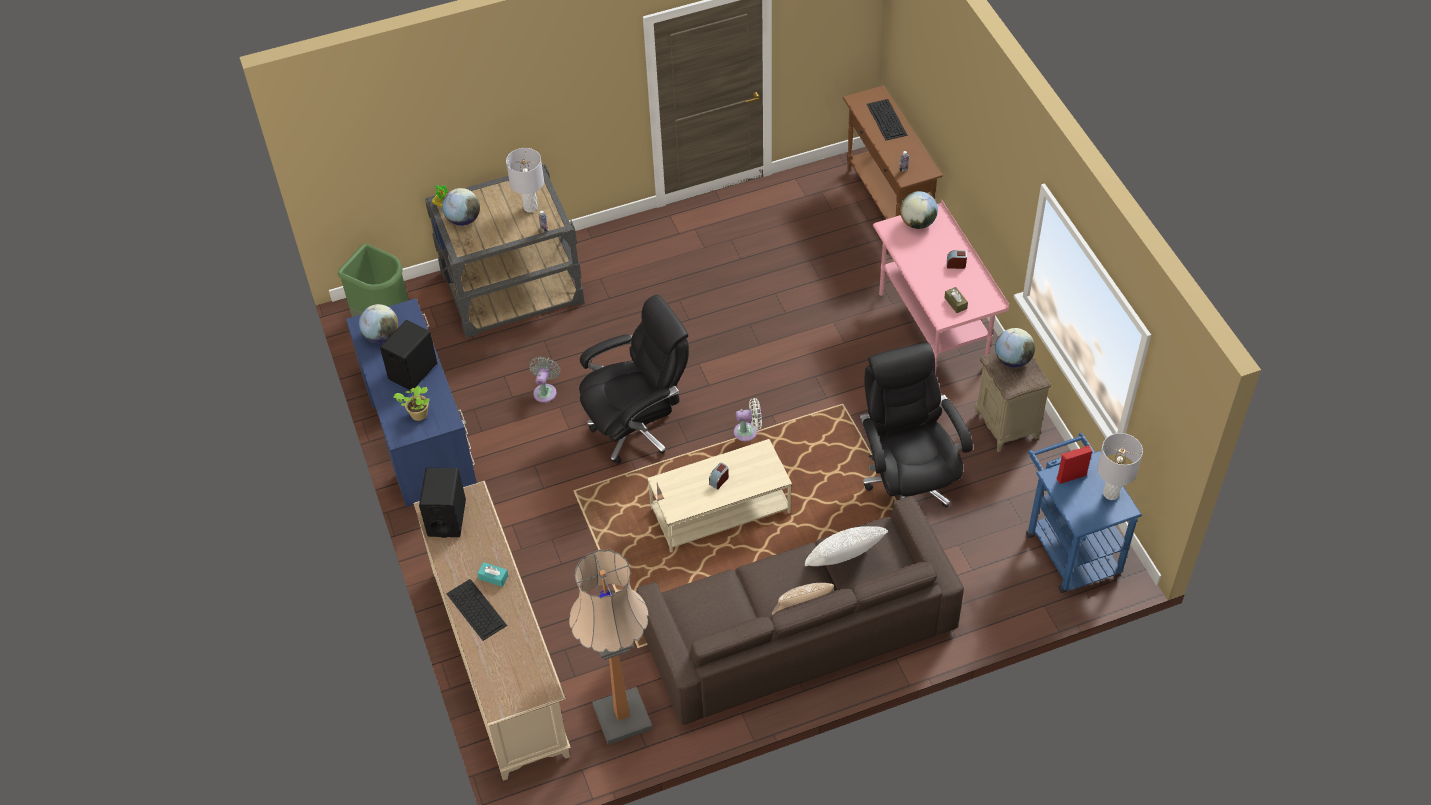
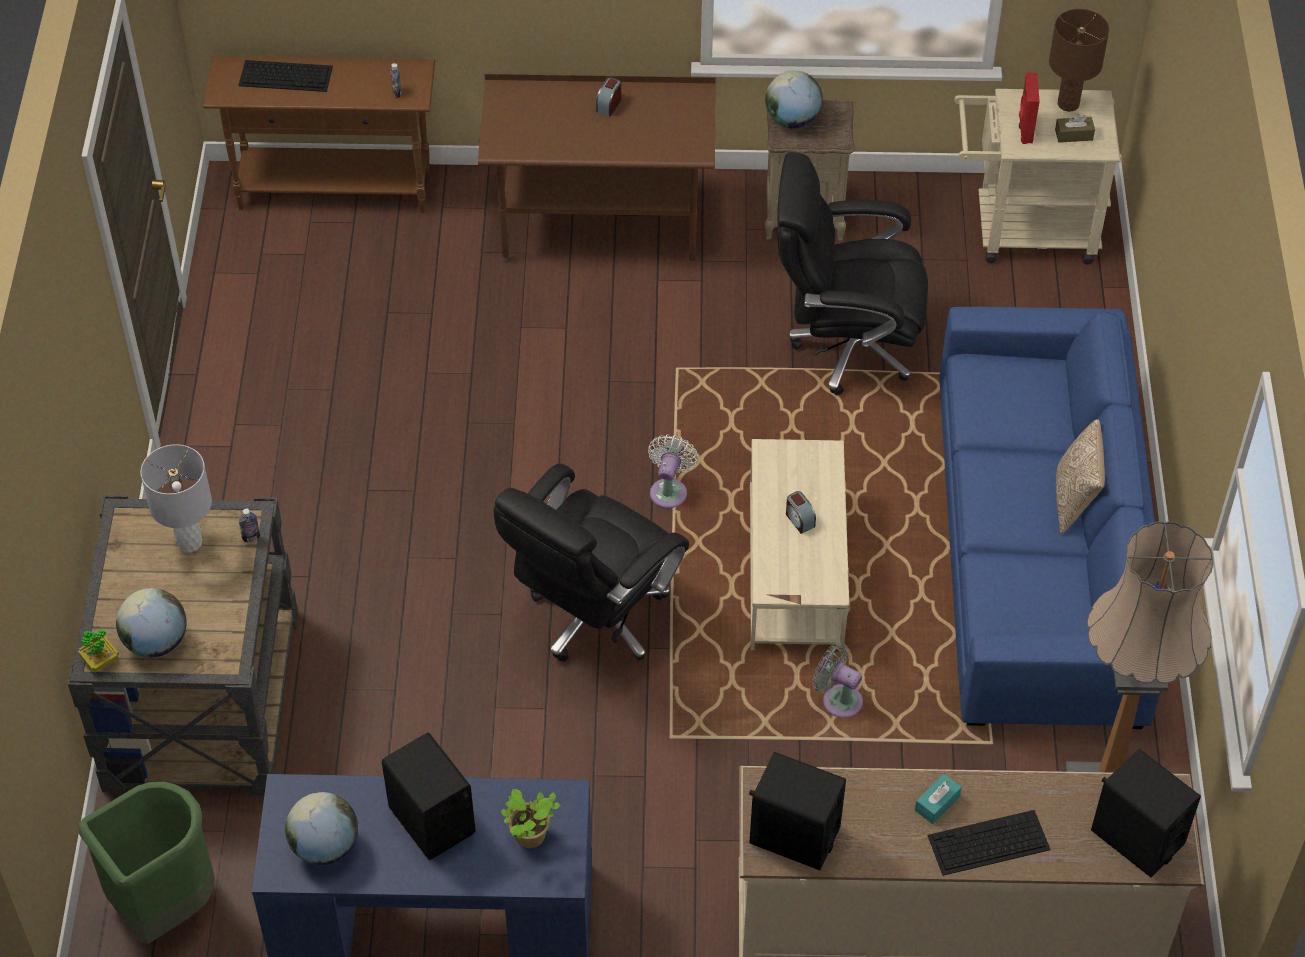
camera: 70 degrees left, 0 degrees up
(507, 682) = (1137, 837): none -> black speaker
(545, 391) = (452, 717): grey fan -> grey fan (838, 699)
(637, 428) = (592, 620): black office chair -> black office chair turned 135 degrees counterclockwise
(798, 630) = (1038, 549): brown sofa -> blue sofa
(843, 564) = (1012, 427): white pillow -> none
(917, 223) = (508, 115): globe -> none
(932, 330) = (600, 228): pink desk -> brown desk
(955, 303) = (678, 130): brown tissue box -> brown tissue box (1073, 135)
(1068, 546) = (1023, 230): blue cart -> beige cart
(1111, 493) = (1068, 103): grey table lamp -> brown table lamp

